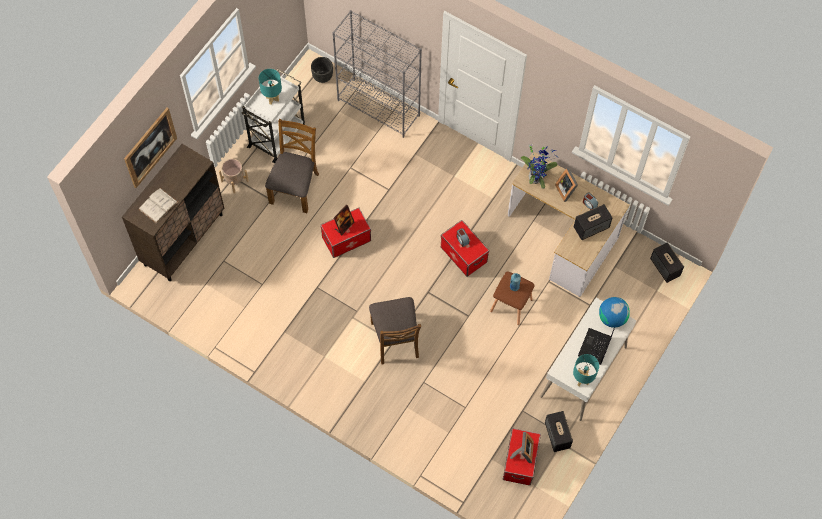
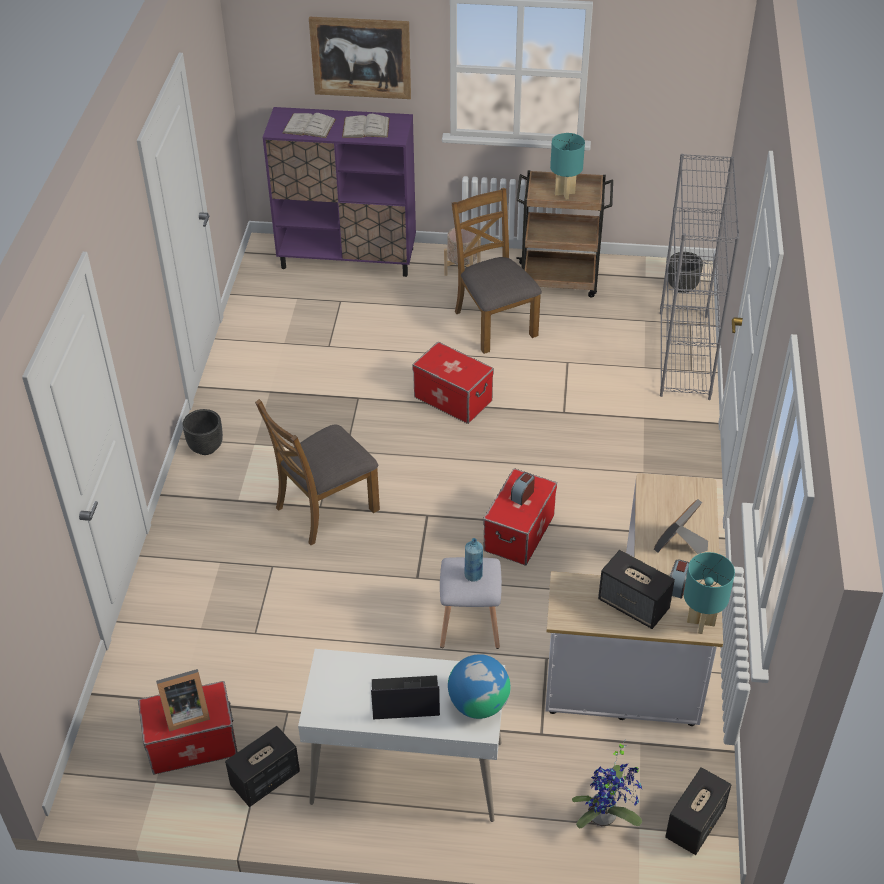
camera: 65 degrees right, 20 degrees down
(180, 175) = (366, 128): none -> white book
(184, 239) = (348, 258): brown cabinet -> purple cabinet
(277, 135) = (559, 280): white cart -> brown cart
(295, 188) = (494, 323): brown chair -> brown chair turned 105 degrees counterclockwise
(312, 383) = (205, 447): none -> black planter
(344, 226) = (453, 364): picture frame -> none
(510, 305) = (469, 623): brown stool -> grey stool
(537, 177) = (672, 499): potted plant -> potted plant (606, 816)
(582, 380) = (328, 703): turquoise table lamp -> turquoise table lamp (701, 622)

